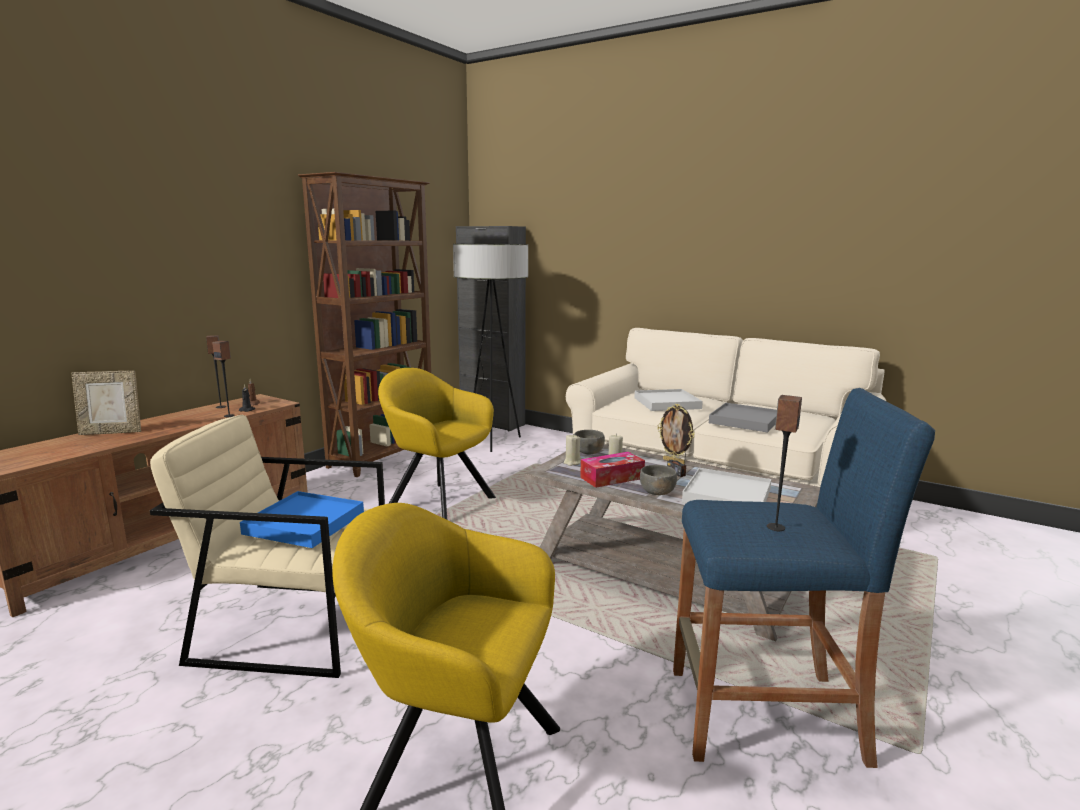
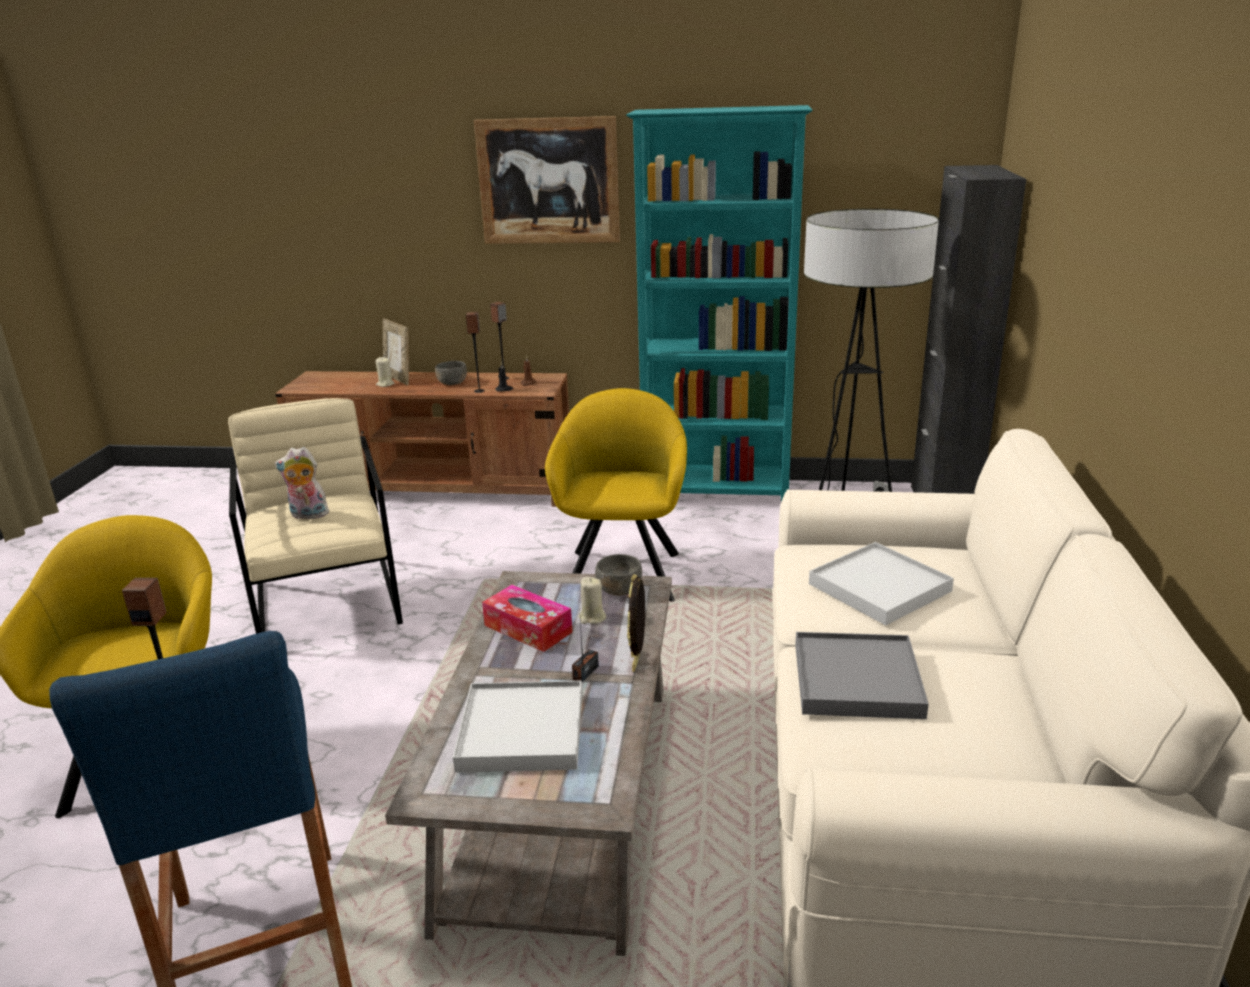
camera: 65 degrees right, 10 degrees up
(232, 228) = (548, 181): none -> picture
(304, 523) = (307, 515): blue tray -> plush toy
(384, 457) = (717, 494): brown bookcase -> turquoise bookcase
(572, 462) = (564, 589): beige candle -> beige candle (385, 384)
(657, 492) = (498, 672): grey bowl -> grey bowl (452, 383)

